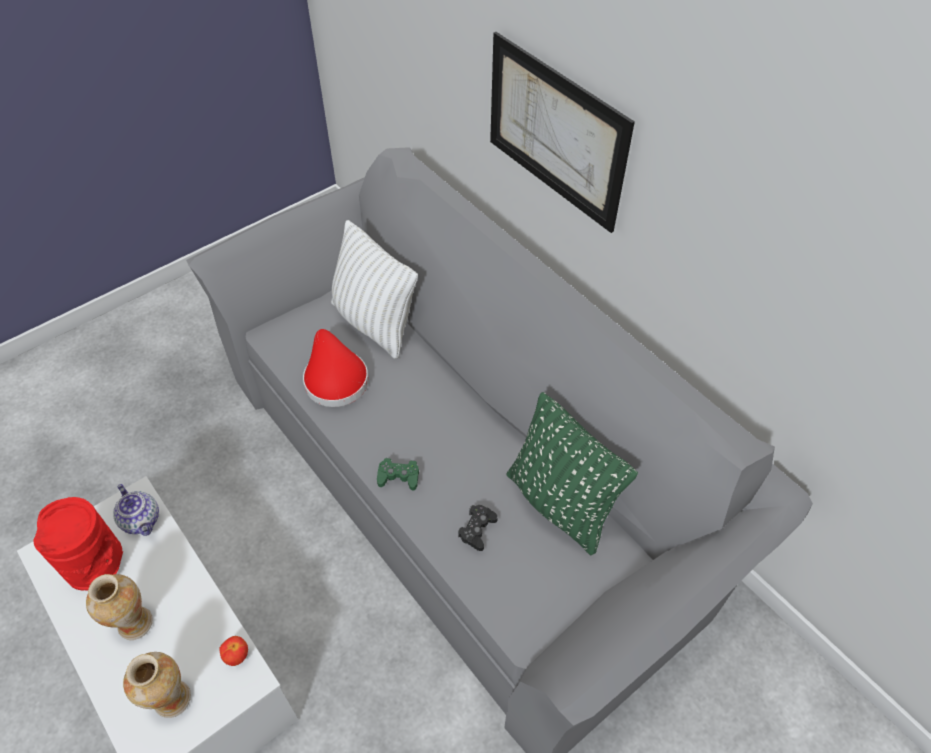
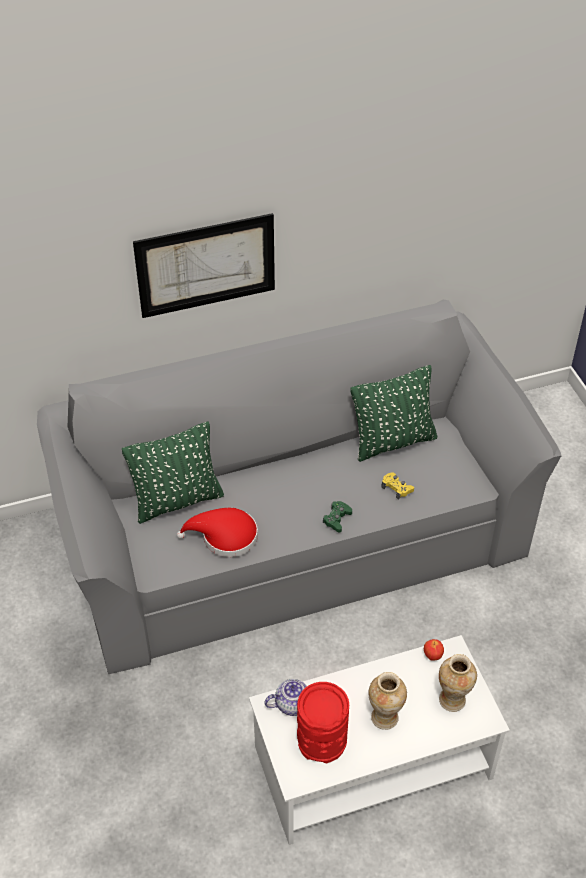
camera: 70 degrees left, 5 degrees down
(374, 323) = (177, 500): white pillow -> green pillow
(477, 529) = (396, 488): black game controller -> yellow game controller

